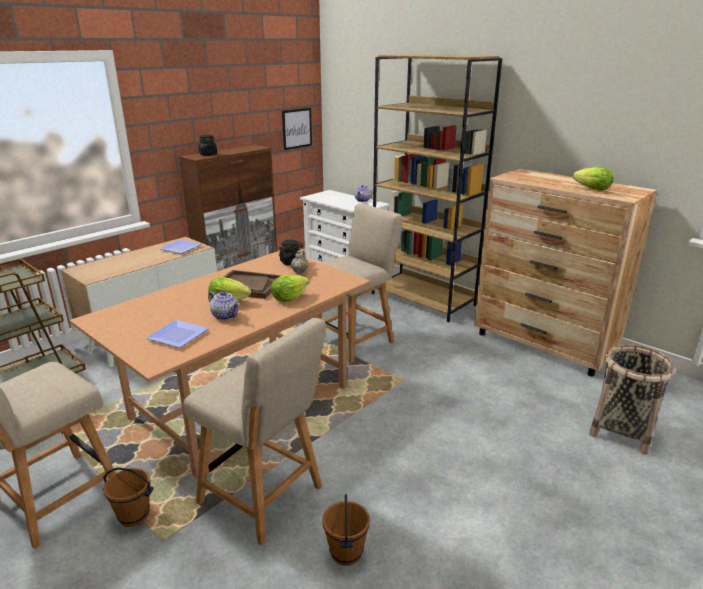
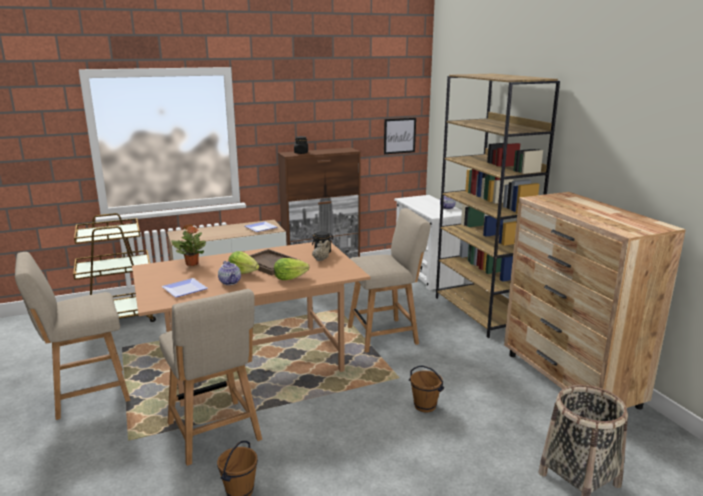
camera: 25 degrees right, 5 degrees down
(134, 515) = (125, 418): brown bucket -> brown bucket (425, 406)
(152, 303) = (192, 263): none -> potted plant
(592, 189) = (608, 219): lettuce -> none

